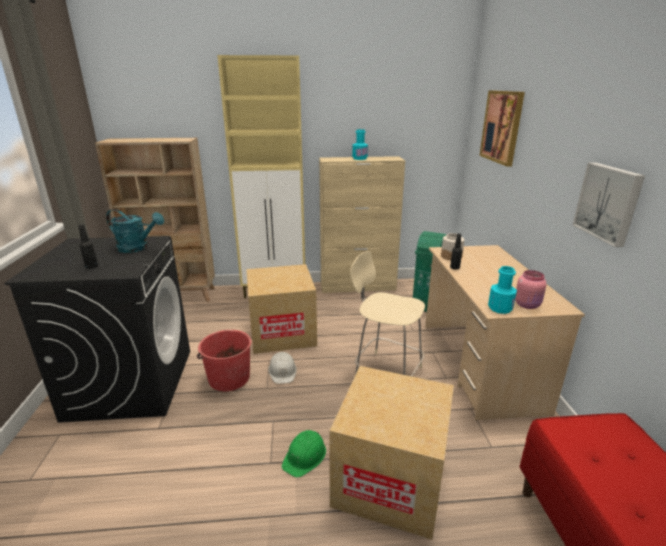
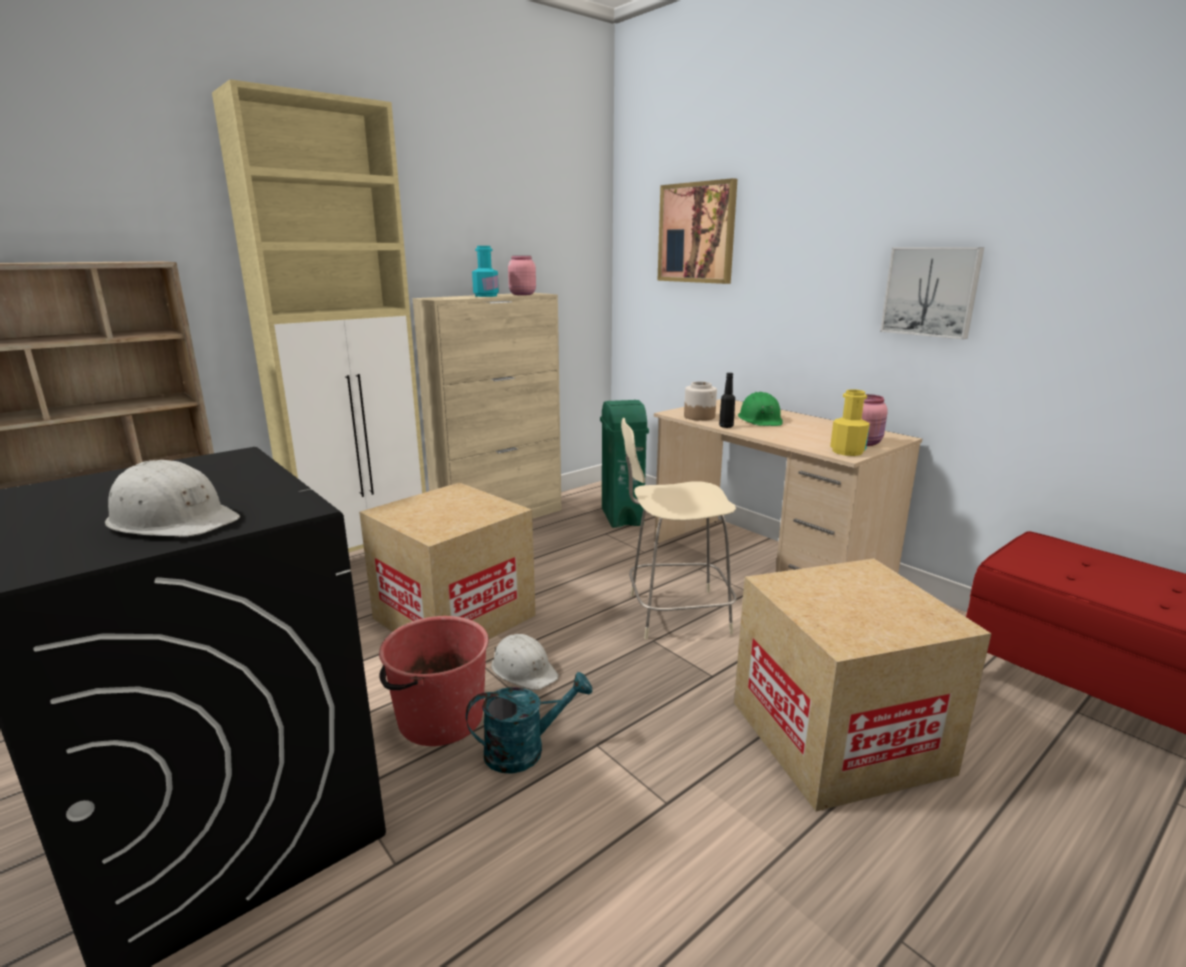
camera: 35 degrees left, 5 degrees down
(92, 266) = (173, 520): black bottle -> white hard hat
(138, 248) = (224, 473): turquoise watering can -> turquoise watering can (525, 750)
(305, 456) = (704, 766): green hard hat -> green hard hat (760, 420)
(383, 159) = (522, 294): none -> pink jar
(500, 308) = (847, 451): turquoise bottle -> yellow bottle

